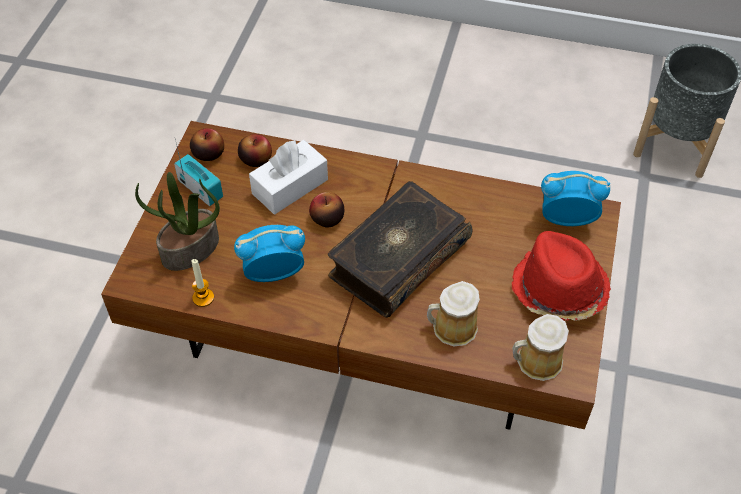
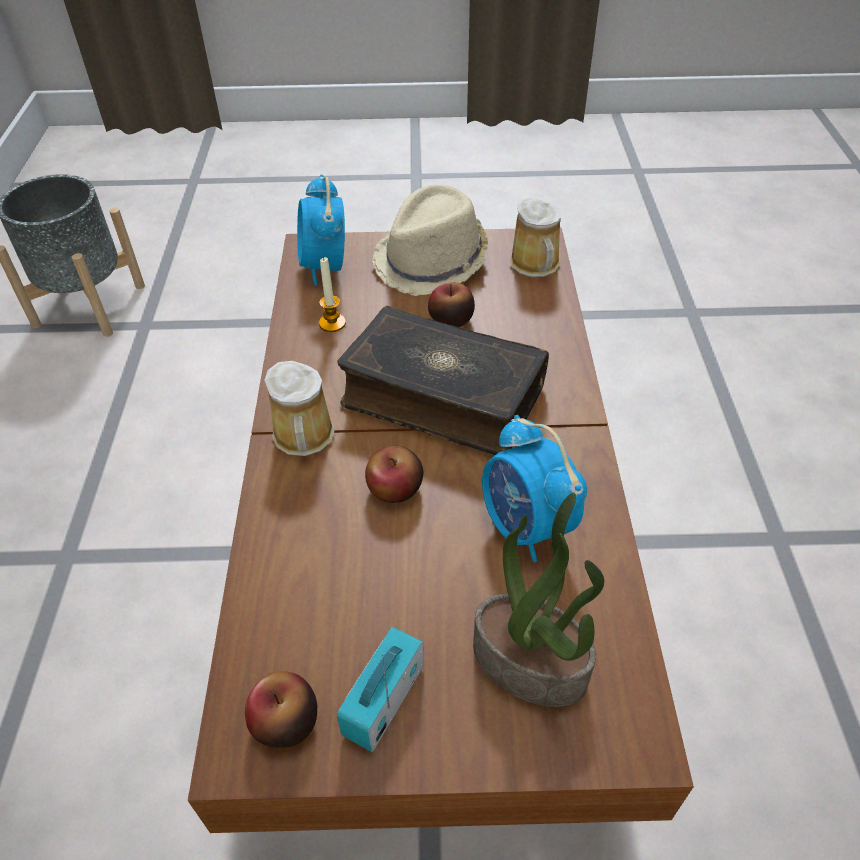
camera: 105 degrees left, 5 degrees down
(203, 298) = (616, 606): candle -> candle (332, 323)
(256, 159) = (285, 629): apple -> apple (451, 320)
(290, 186) = (341, 556): white tissue box -> none
(451, 328) = (526, 331): mug -> mug (304, 438)
(558, 289) = (432, 262): red hat -> beige hat

